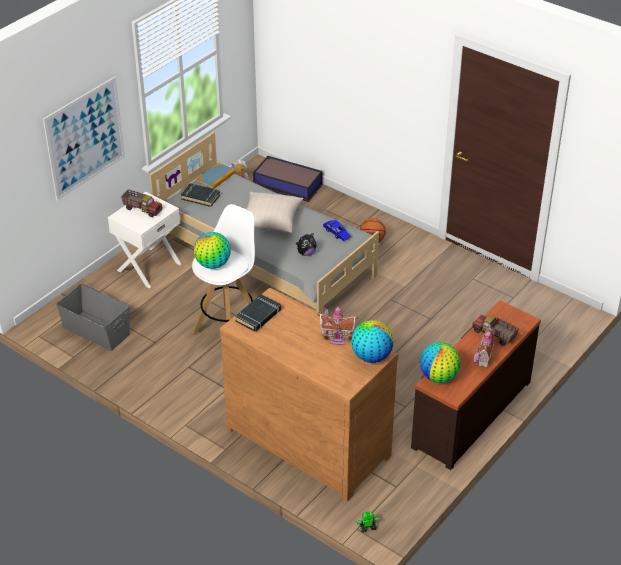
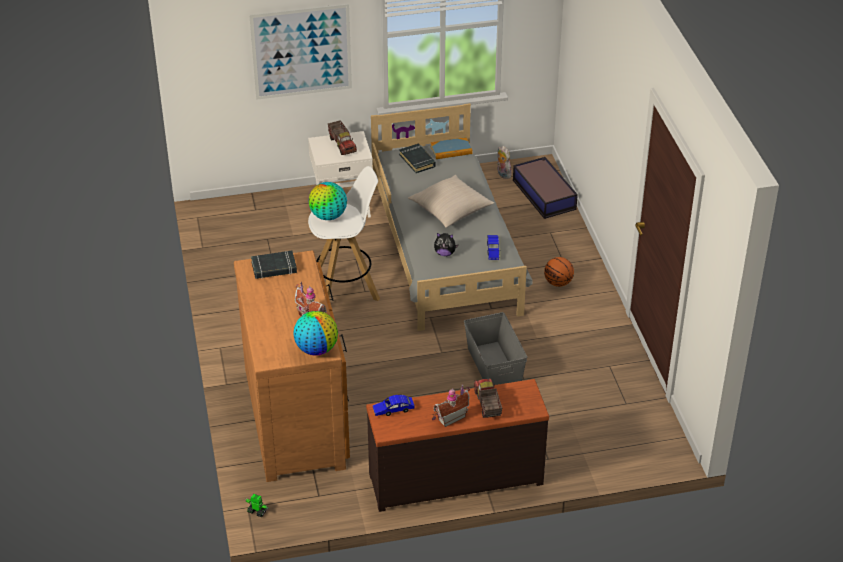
camera: 40 degrees right, 0 degrees up
(96, 330) = (243, 236): grey storage box -> grey storage box (494, 366)
(439, 377) = (393, 410): globe -> blue toy car

